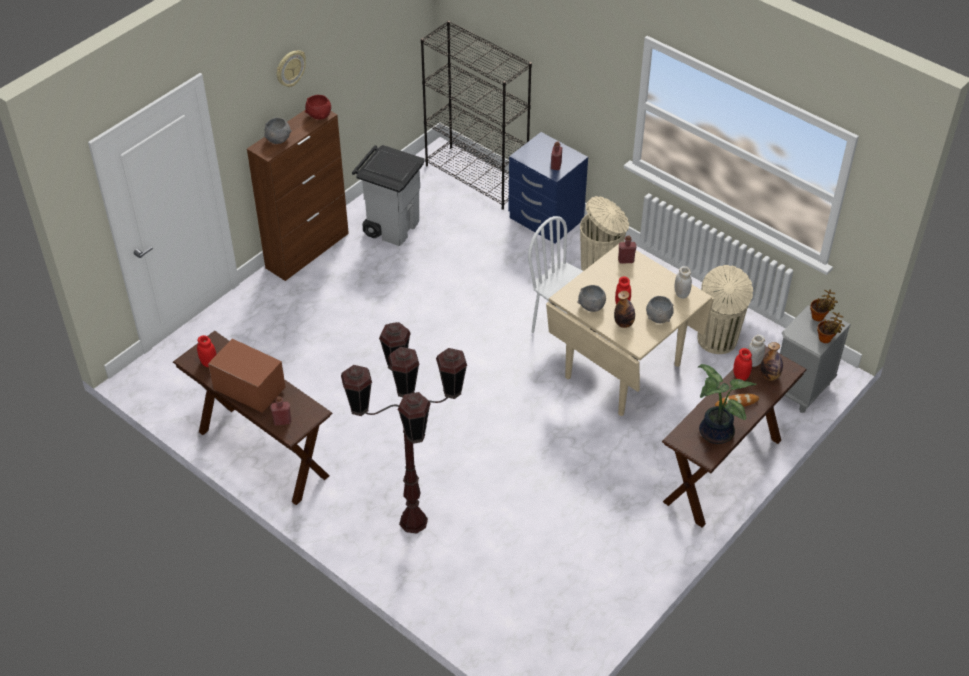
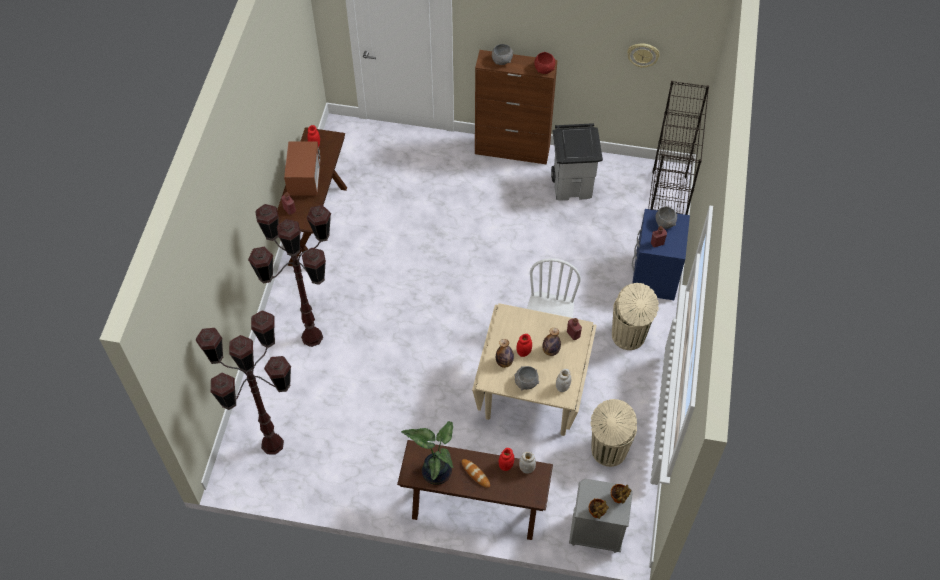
camera: 60 degrees right, 10 degrees up
(290, 68) = (539, 22): wall clock -> wall clock (643, 54)
(529, 617) = (272, 443): none -> brown floor lamp
(591, 306) = (508, 333): grey bowl -> grey bowl (665, 222)
(769, 376) = (519, 486): bottle -> bottle (550, 351)

